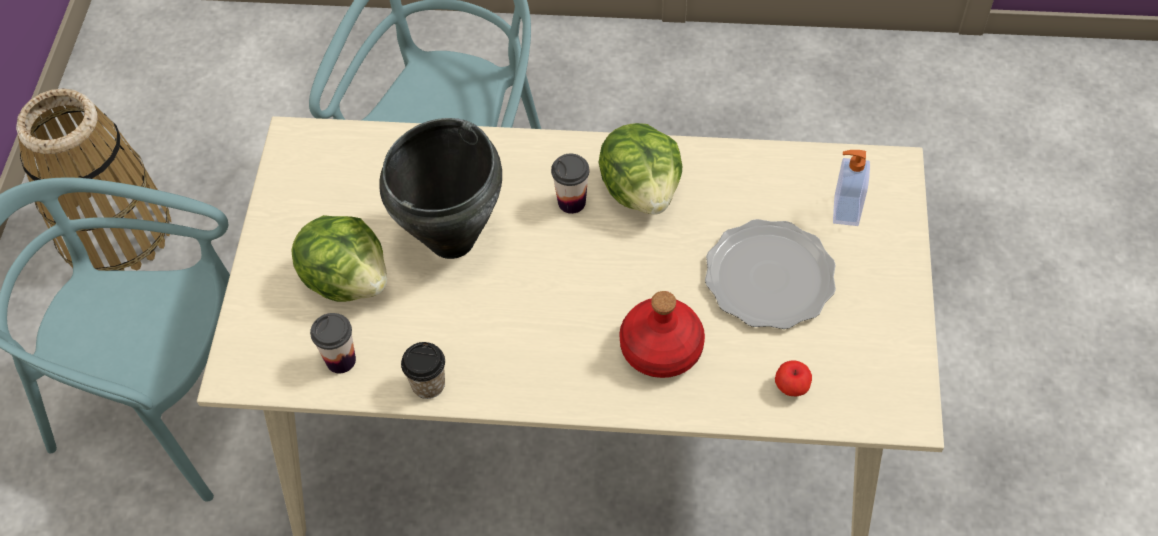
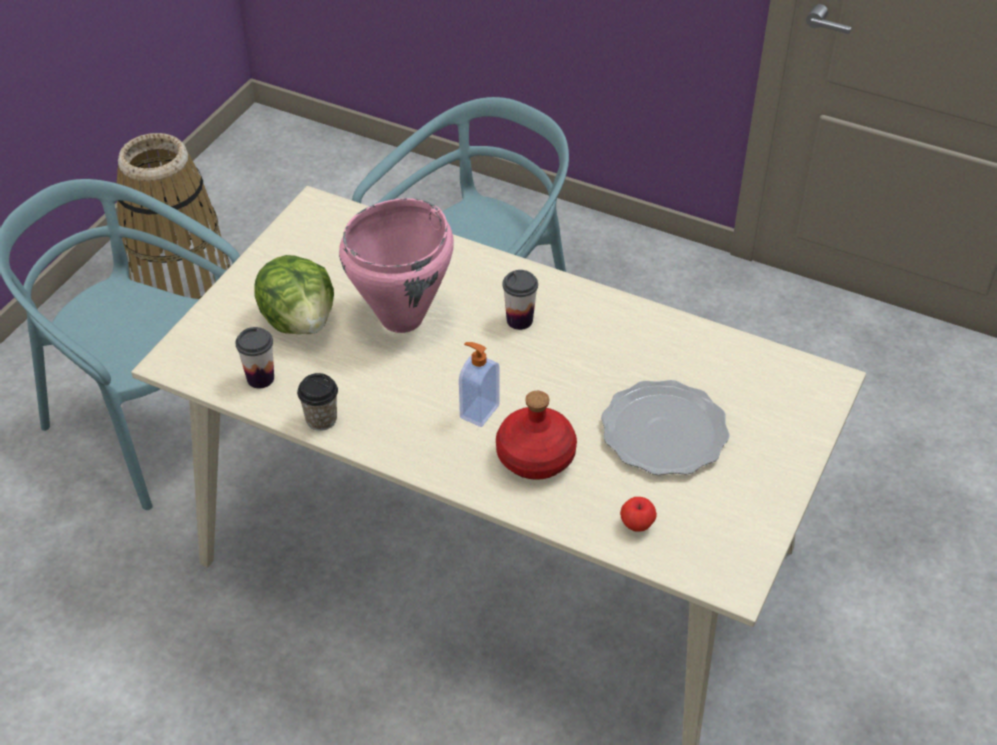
camera: 20 degrees right, 10 degrees down
(453, 239) = (403, 318): black cooking pot -> pink cooking pot
(641, 190) = (586, 330): lettuce -> none
(844, 210) = (763, 400): soap dispenser -> soap dispenser (478, 411)

